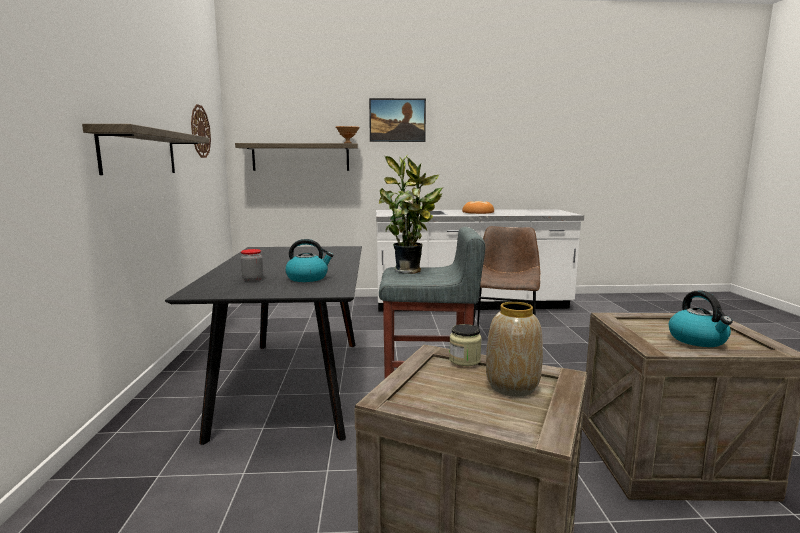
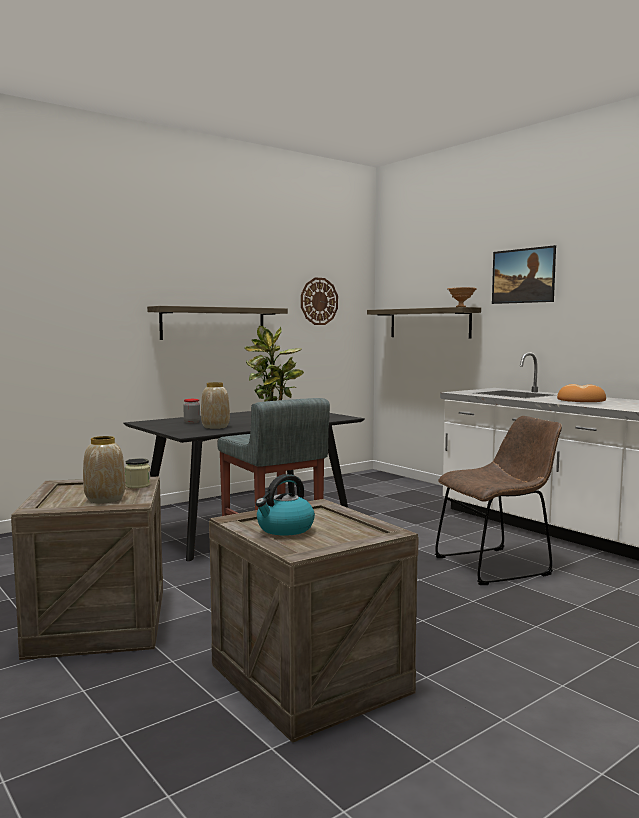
camera: 55 degrees right, 5 degrees down
(308, 278) = (215, 427): kettle -> vase

